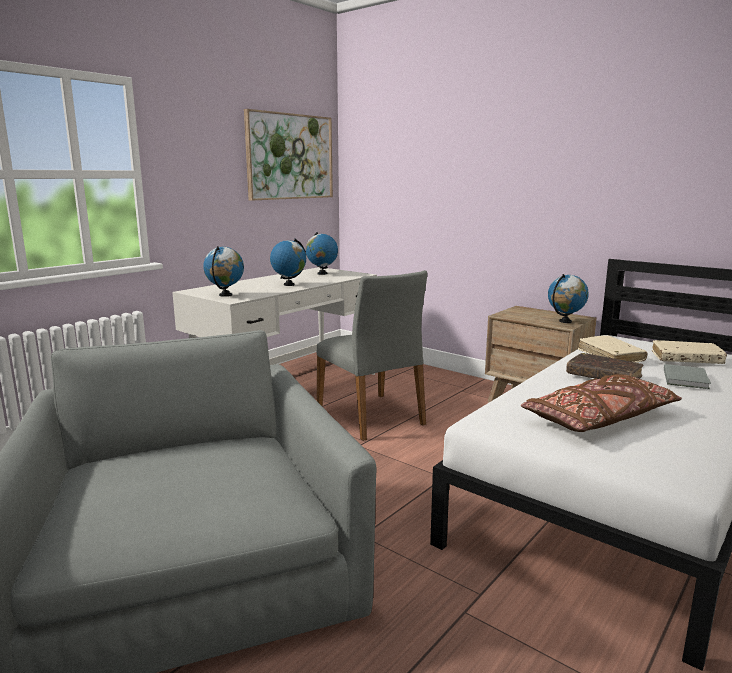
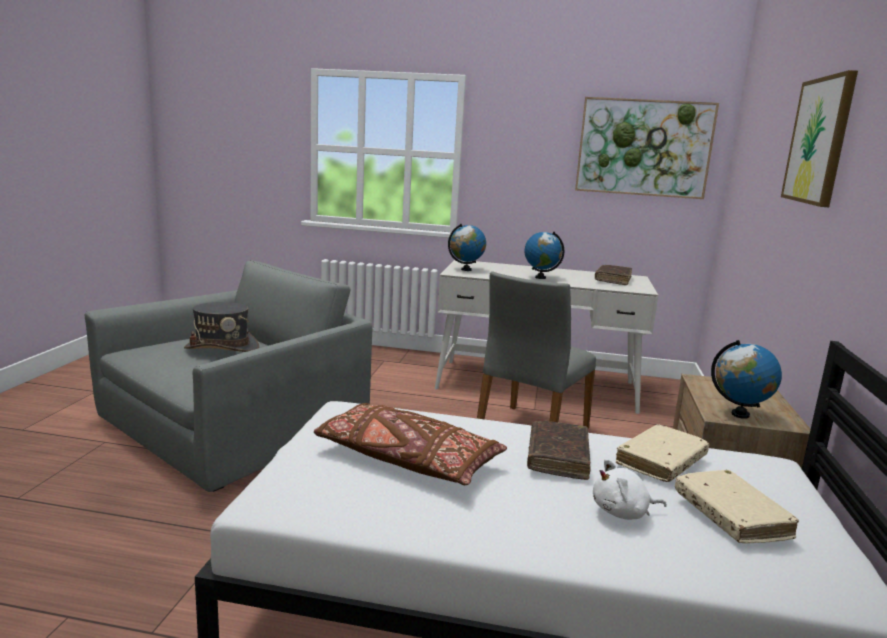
camera: 60 degrees right, 0 degrees up
(173, 470) = (222, 348): none -> grey hat
(322, 274) = (613, 280): globe -> brown book
(517, 143) = (819, 141): none -> picture
(686, 378) = (623, 512): grey book -> white plush toy

